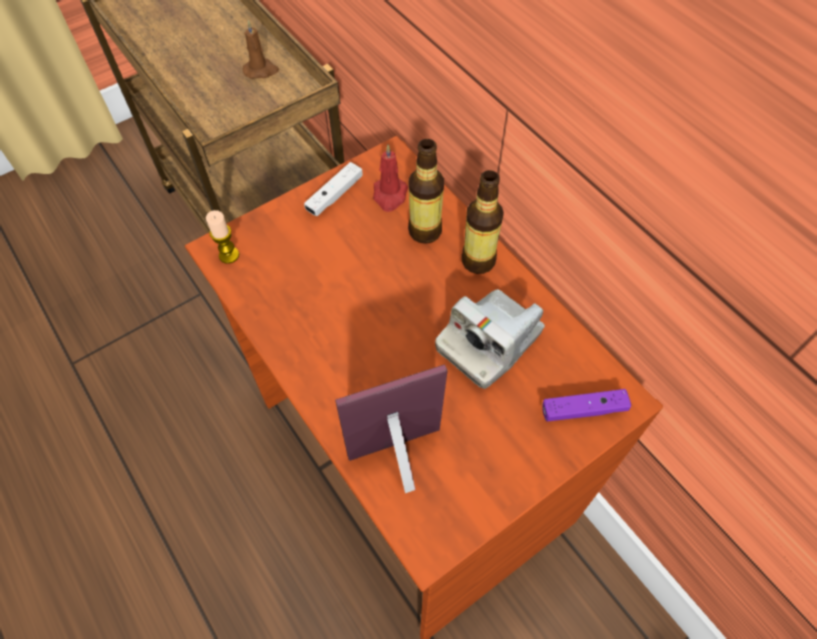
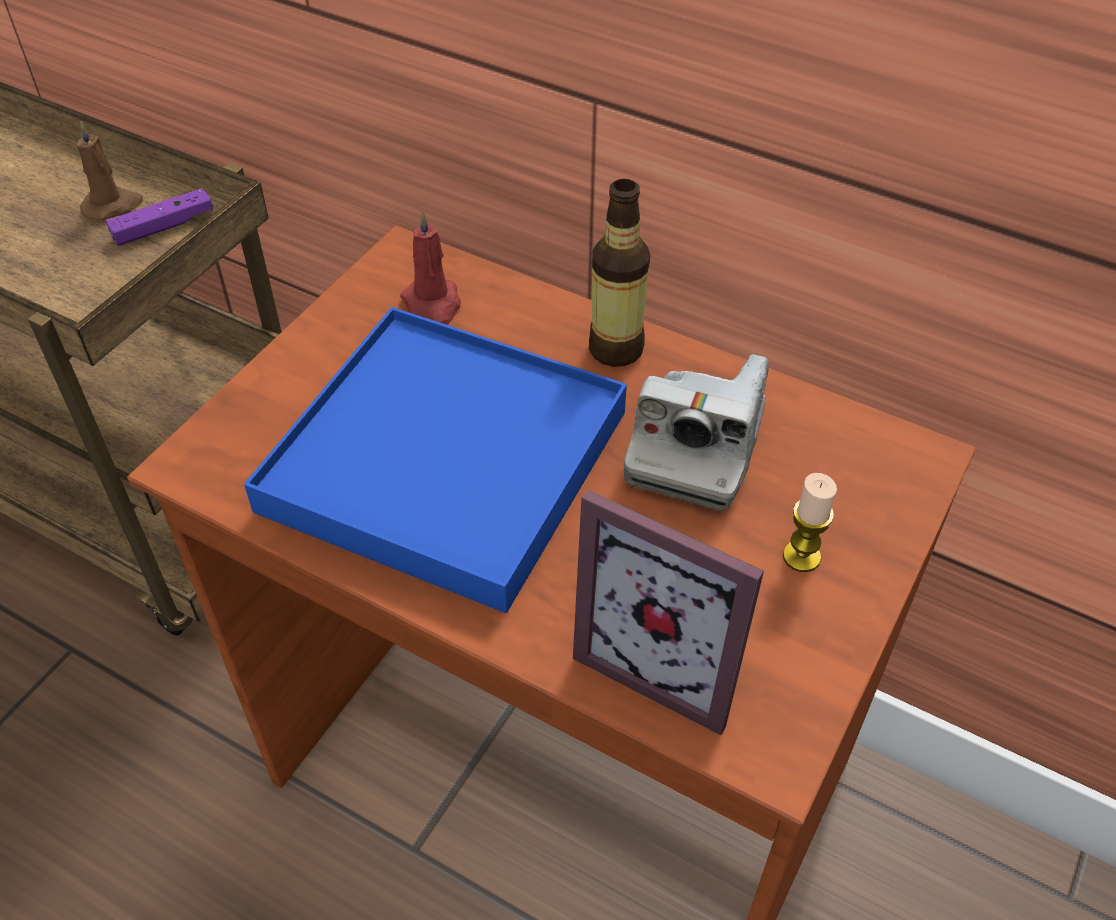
camera: 25 degrees left, 10 degrees down
(229, 255) = (215, 466): candle -> candle (801, 556)
(334, 195) = (345, 330): white game controller -> none
(346, 297) = (444, 461): none -> blue tray
(402, 465) = (667, 660): picture frame -> picture frame turned 105 degrees counterclockwise
(425, 231) = (514, 335): bottle -> none
(583, 409) = (877, 487): purple game controller -> purple game controller (163, 226)

